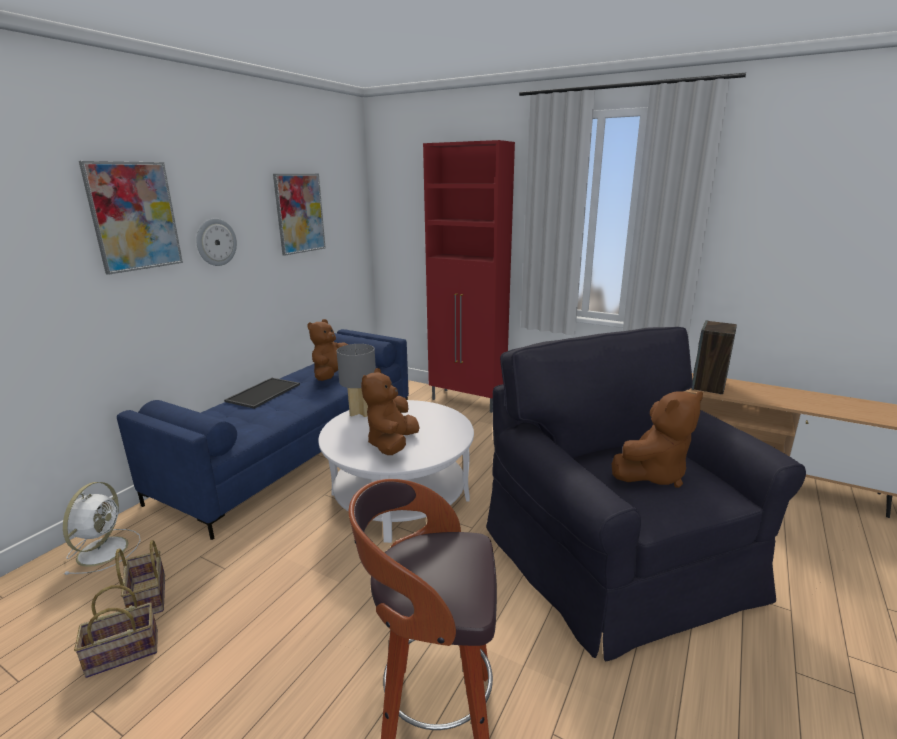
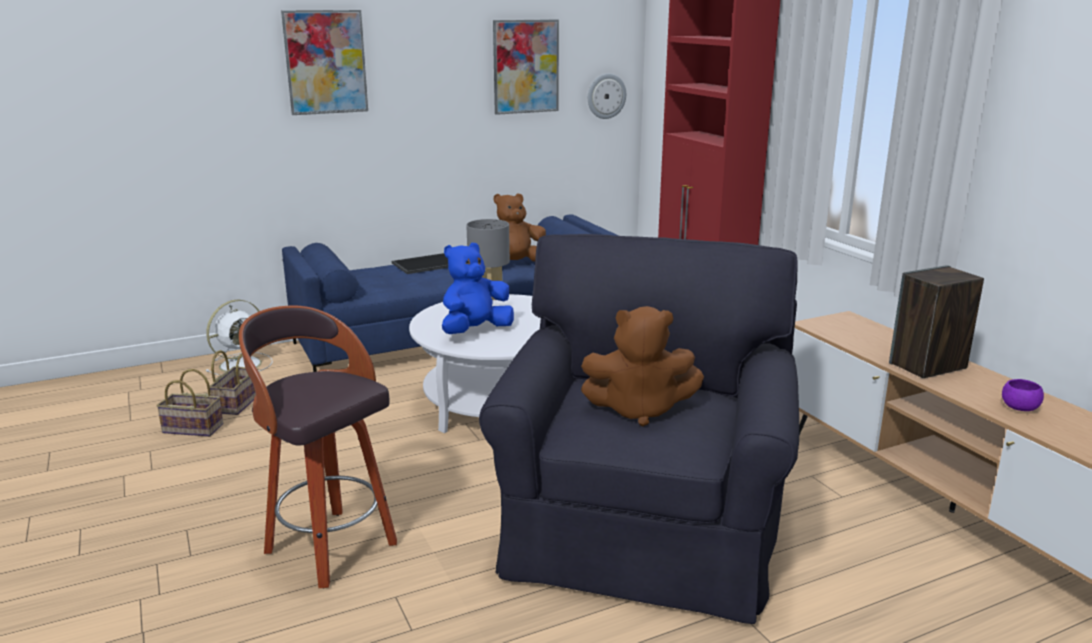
camera: 35 degrees right, 0 degrees up
(216, 242) = (410, 93): wall clock -> wall clock (606, 96)
(392, 444) = (475, 331): brown plush toy -> blue plush toy
(786, 399) = (1019, 408): none -> purple bowl

